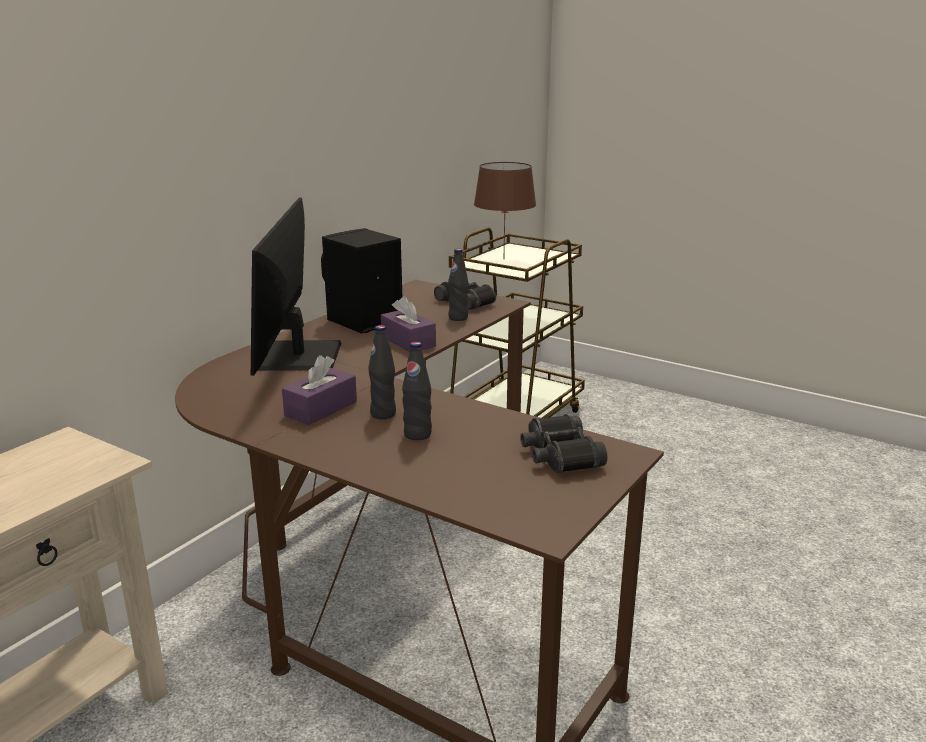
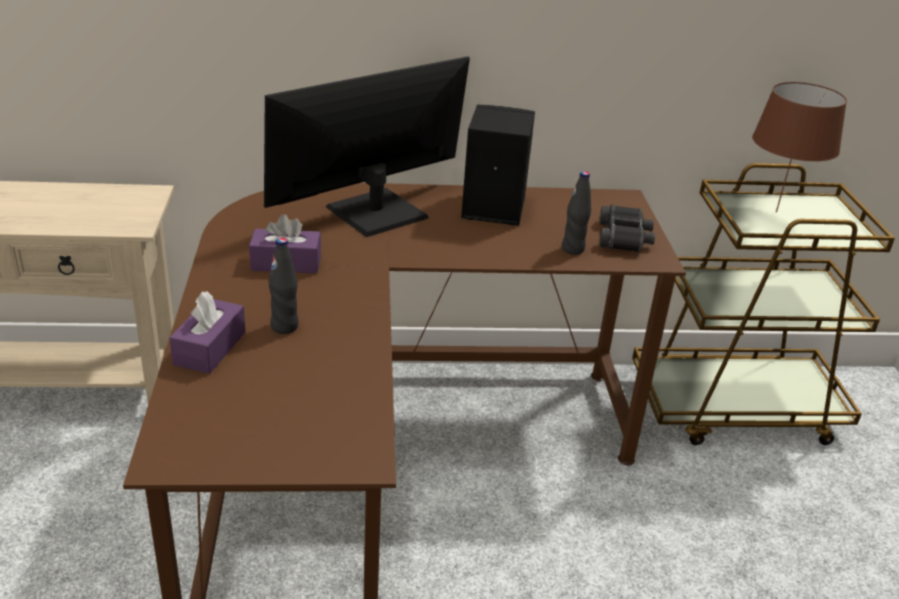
camera: 50 degrees right, 10 degrees up
(383, 414) = (307, 295): black bottle -> none
(408, 341) = (476, 247): purple tissue box -> purple tissue box (210, 348)
(559, 455) = (319, 418): black binoculars -> none

